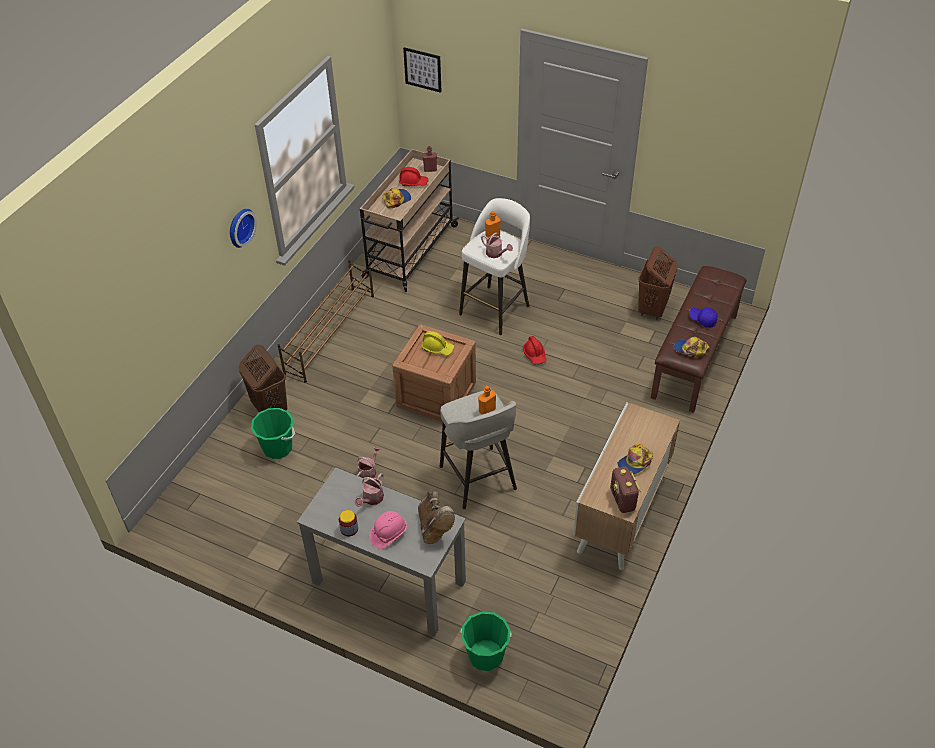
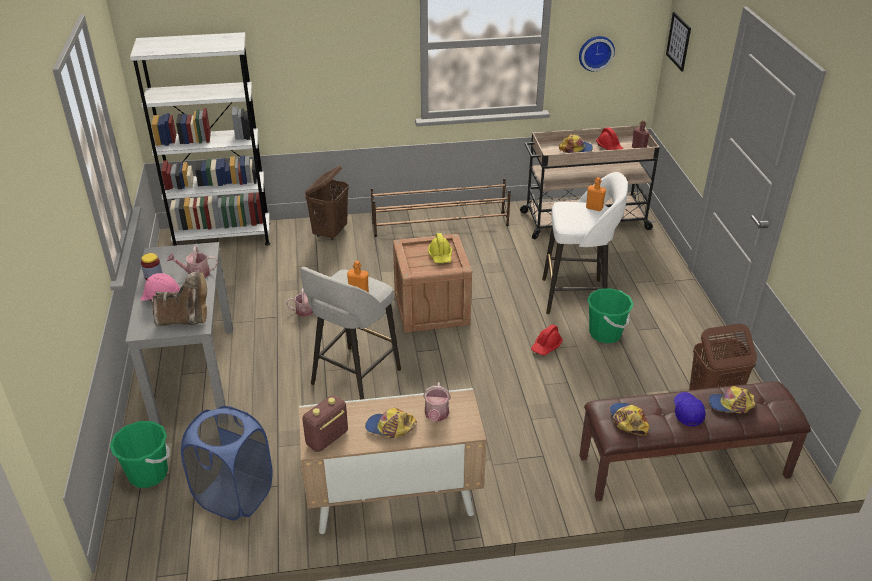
camera: 55 degrees right, 10 degrees down
(197, 487) = (223, 237): none -> white bookcase
(239, 227) = (368, 51): wall clock -> wall clock (595, 52)
(277, 448) = (293, 254): green bucket -> green bucket (605, 333)
(434, 528) = (185, 319): brown boot -> brown boot turned 135 degrees counterclockwise
(496, 254) = (572, 219): watering can -> watering can (436, 415)
(550, 606) = (234, 495): none -> blue laundry basket
(709, 297) = (731, 405): none -> cap

